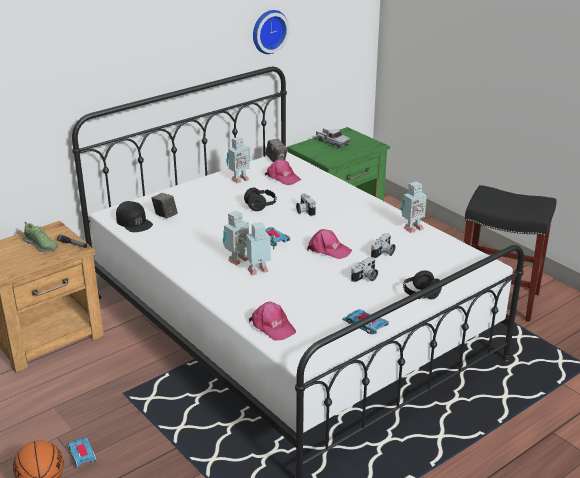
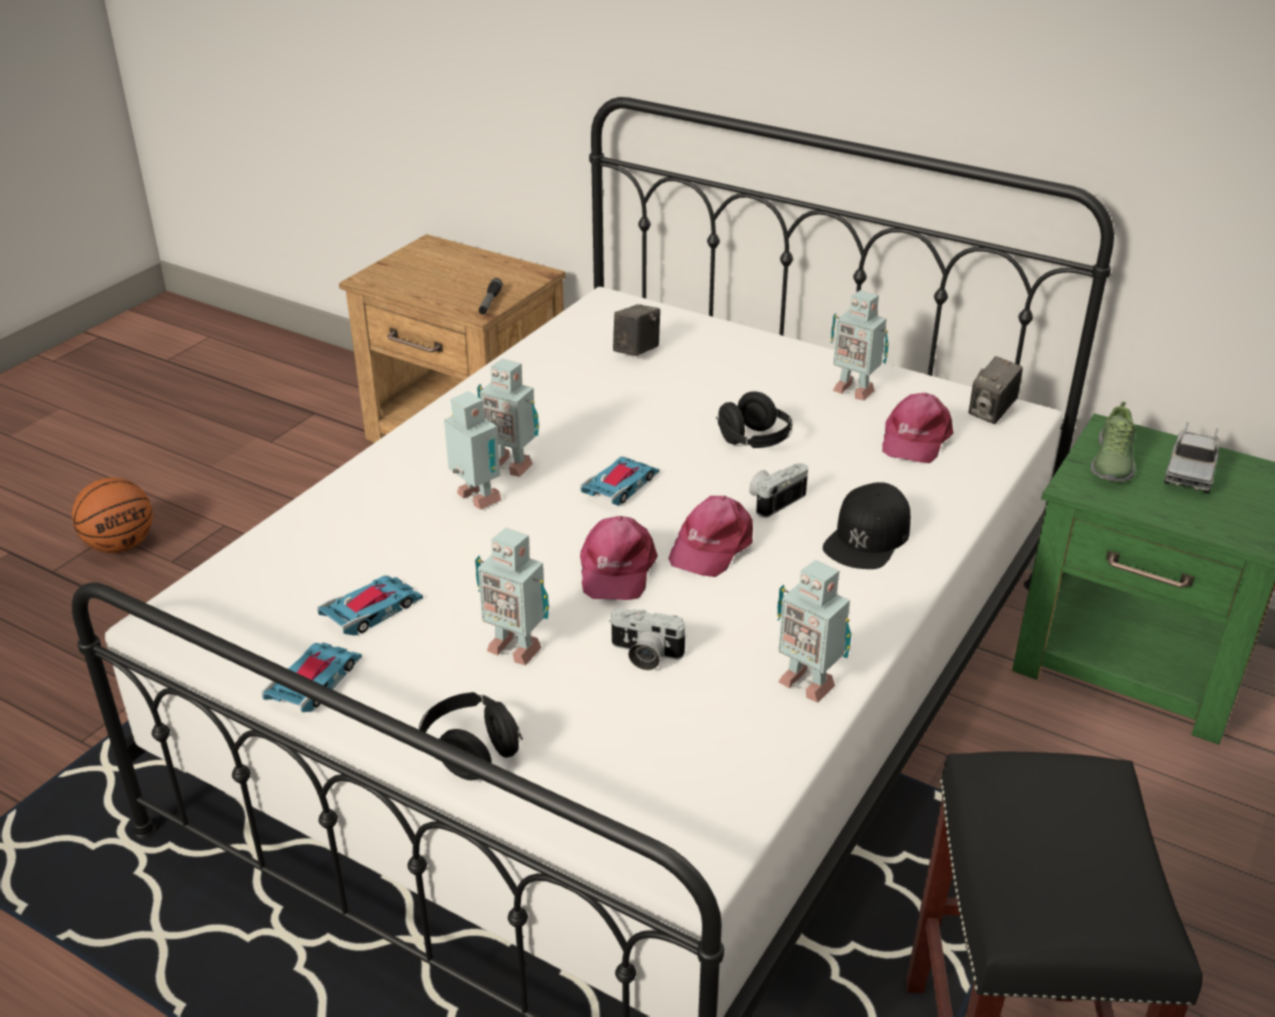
camera: 70 degrees right, 5 degrees up
(41, 245) = (472, 280): shoe -> shoe (1111, 462)
(82, 454) = (188, 560): toy car -> toy car (372, 610)
(134, 222) = (592, 329): black cap -> black cap (867, 537)
(268, 31) = (1112, 96): wall clock -> none
(272, 326) = (275, 560): pink cap -> pink cap (711, 545)
(365, 278) = (515, 647): camera -> toy robot

